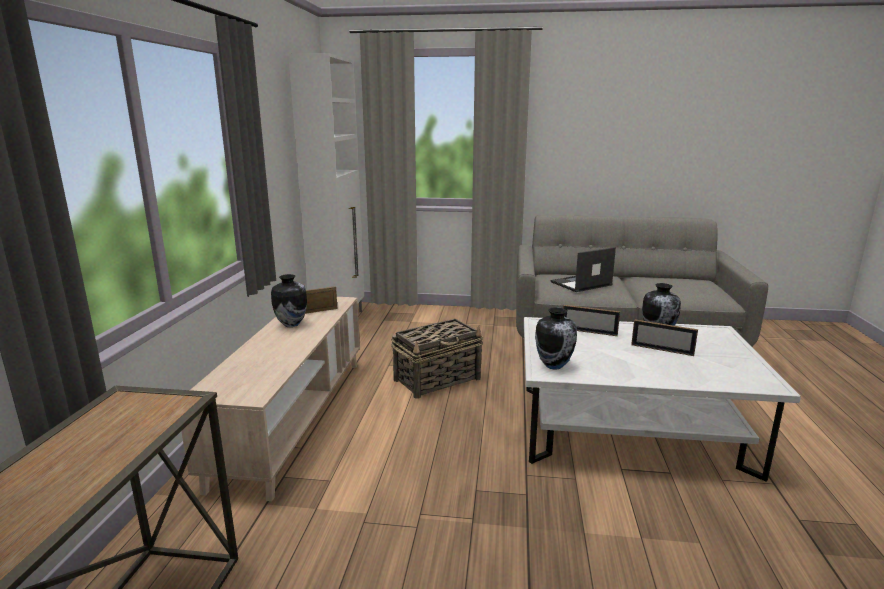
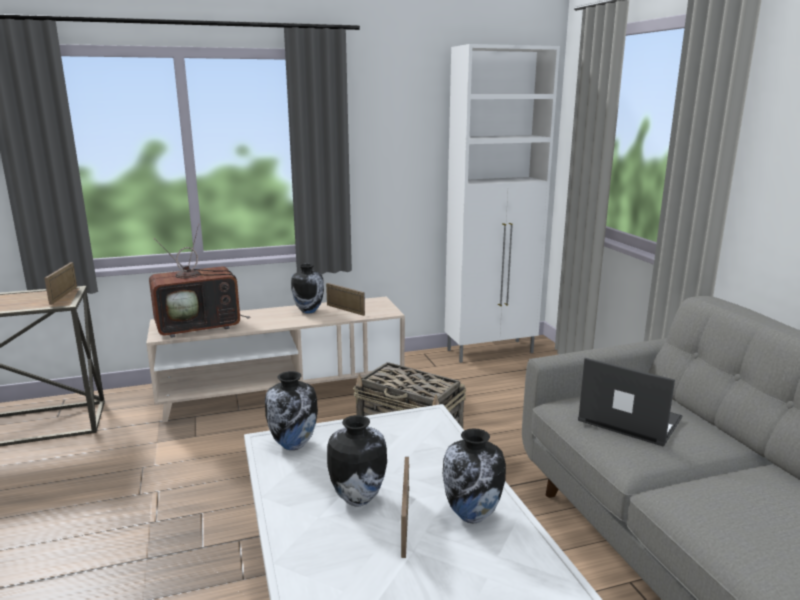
camera: 65 degrees right, 0 degrees up
(254, 374) = (200, 326): none -> television
(589, 332) = (428, 454): picture frame -> picture frame (63, 295)
(632, 357) = (357, 498): none -> vase

